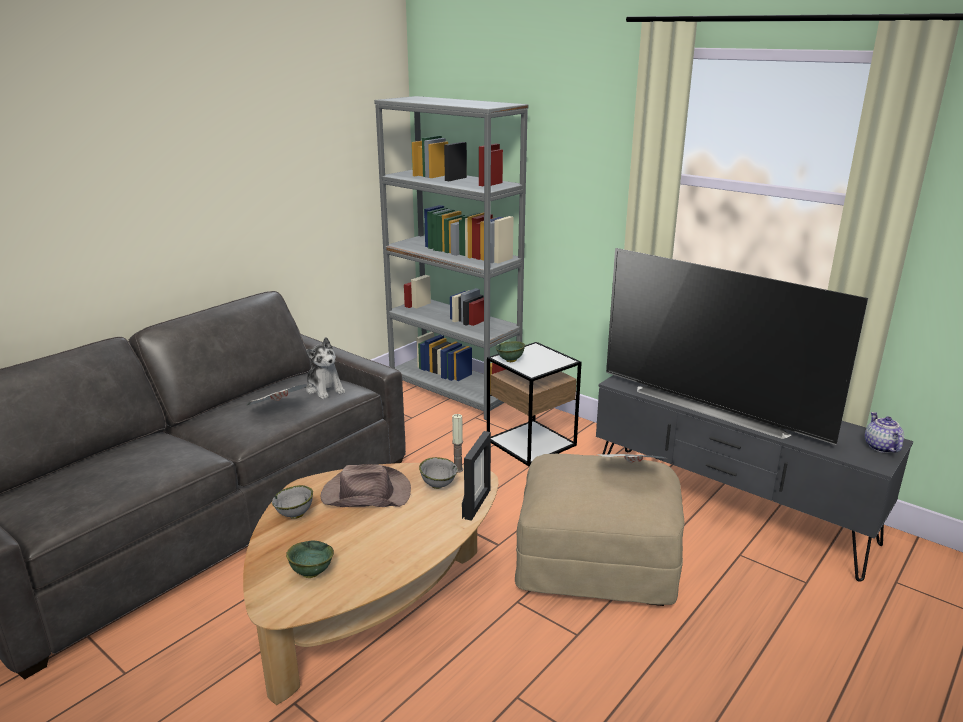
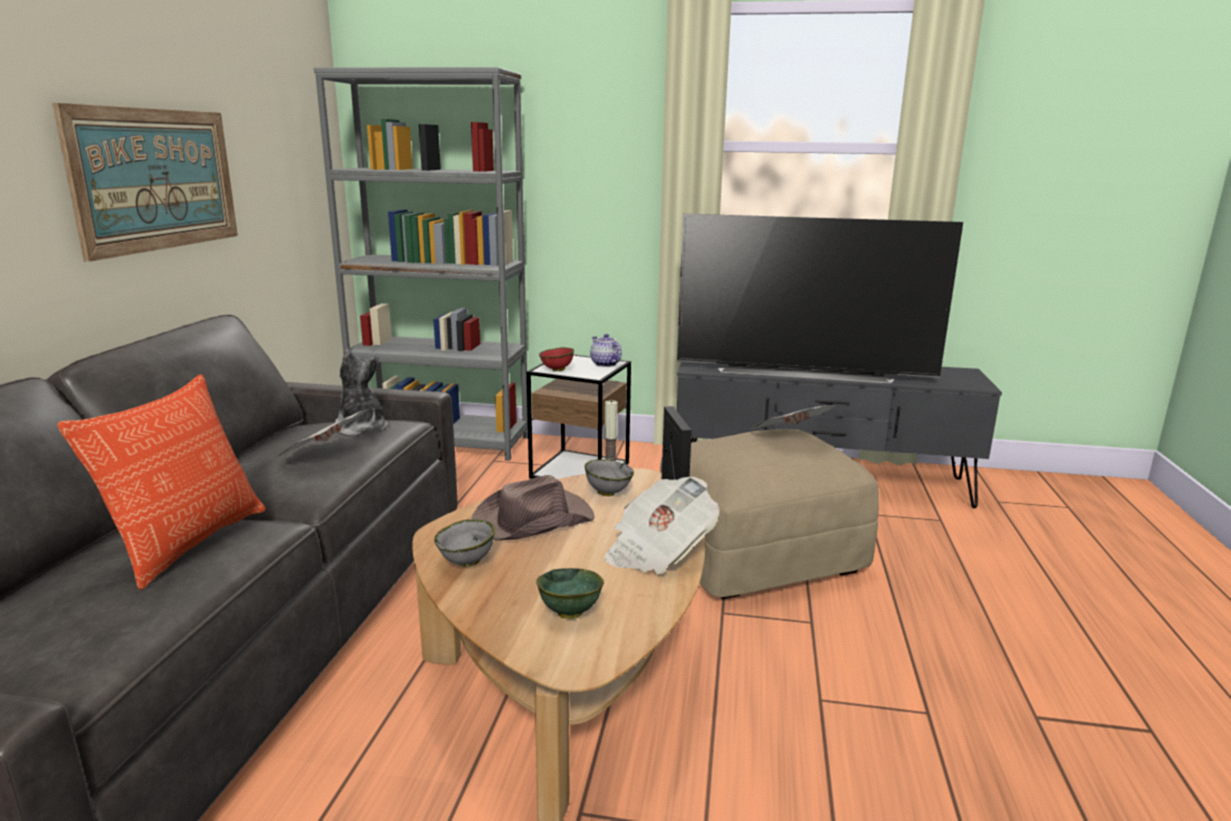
camera: 30 degrees left, 5 degrees down
(155, 459) = (188, 544): none -> orange pillow
(231, 200) = (156, 179): none -> picture
(325, 389) = (361, 428): plush toy -> plush toy turned 150 degrees counterclockwise
(414, 545) = (658, 551): none -> newspaper
(510, 361) = (557, 370): green bowl -> red bowl
(880, 447) = (964, 375): teapot -> teapot (605, 364)

